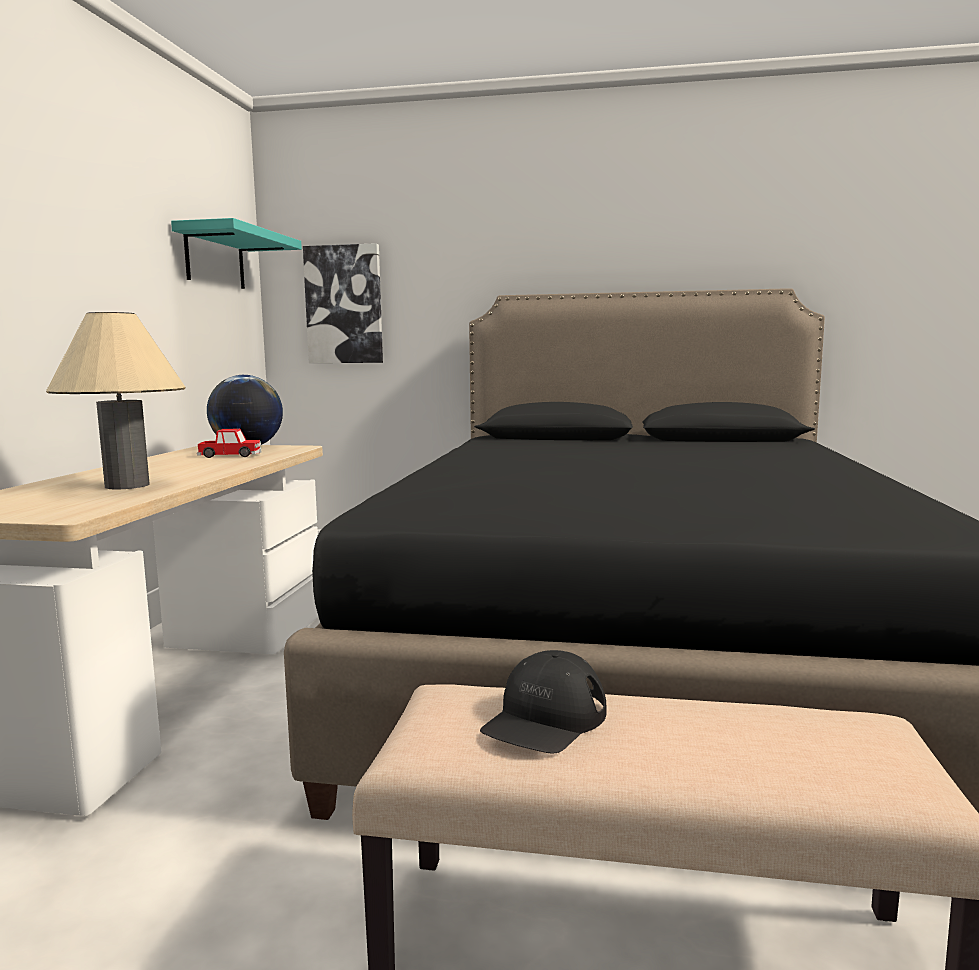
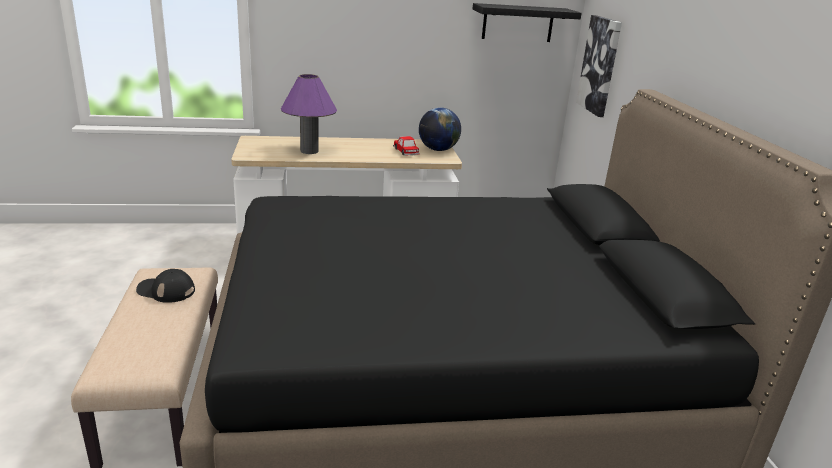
camera: 70 degrees right, 15 degrees up
(127, 485) = (309, 151): beige table lamp -> purple table lamp
(215, 258) = (518, 23): turquoise shelf -> black shelf

